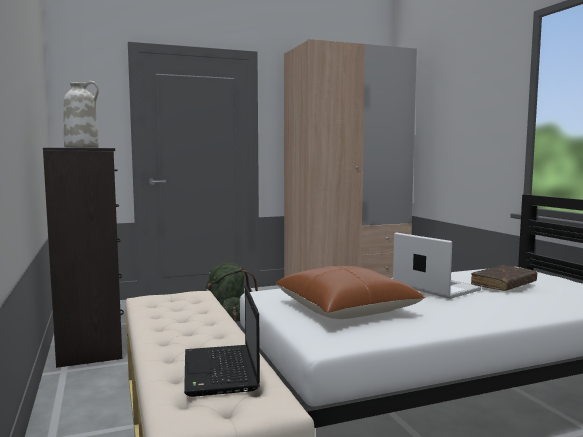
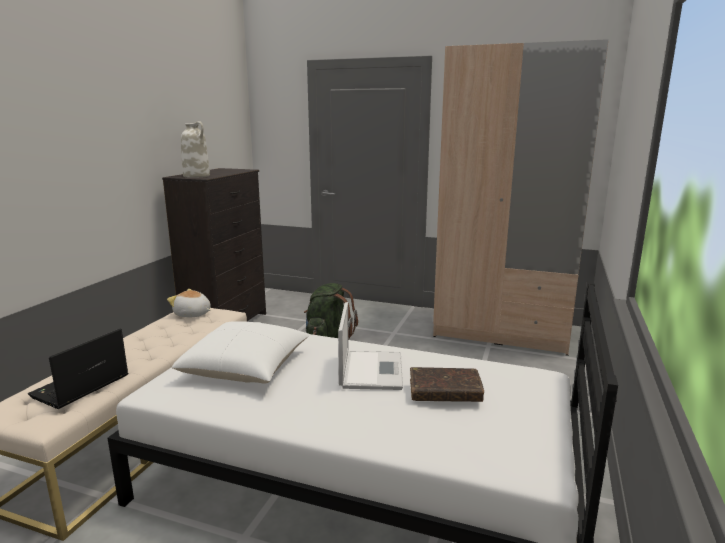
camera: 40 degrees right, 10 degrees up
(163, 301) = (192, 314): none -> plush toy
(345, 309) = (246, 366): brown pillow -> white pillow

